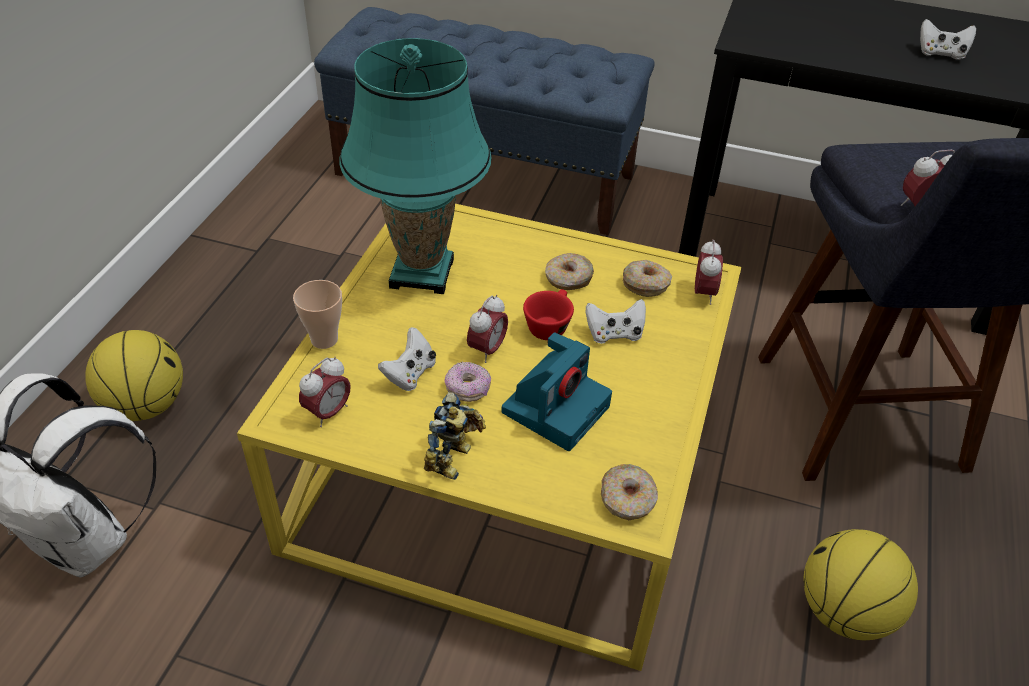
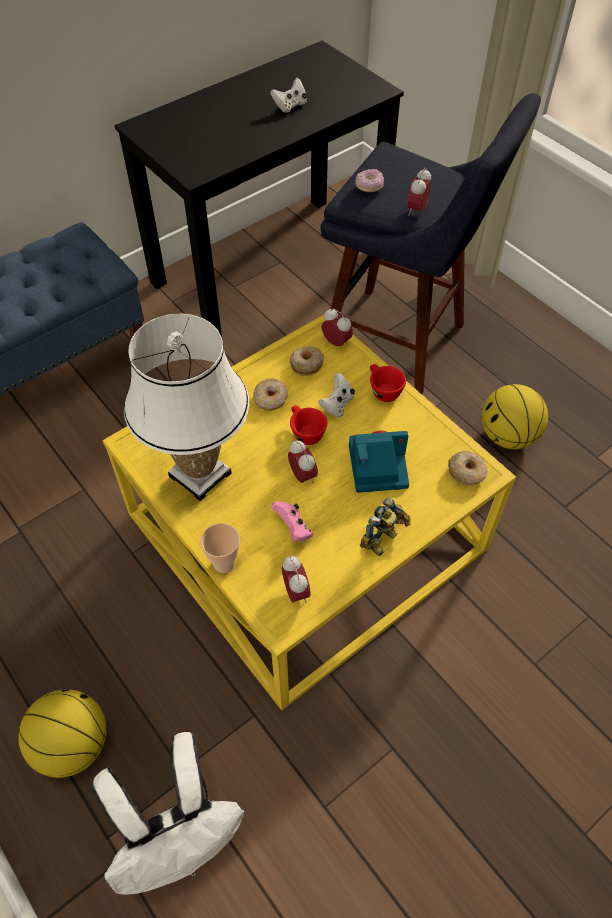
camera: 55 degrees left, 10 degrees up
(410, 374) = (293, 528): white game controller -> pink game controller
(422, 273) = (200, 474): turquoise table lamp -> white table lamp
(454, 459) = (383, 540): toy robot -> toy robot turned 75 degrees clockwise
(468, 389) = (329, 504): donut -> donut (369, 187)
(556, 407) = (376, 467): camera -> camera turned 75 degrees counterclockwise
(675, 363) = (382, 390): none -> red cup

